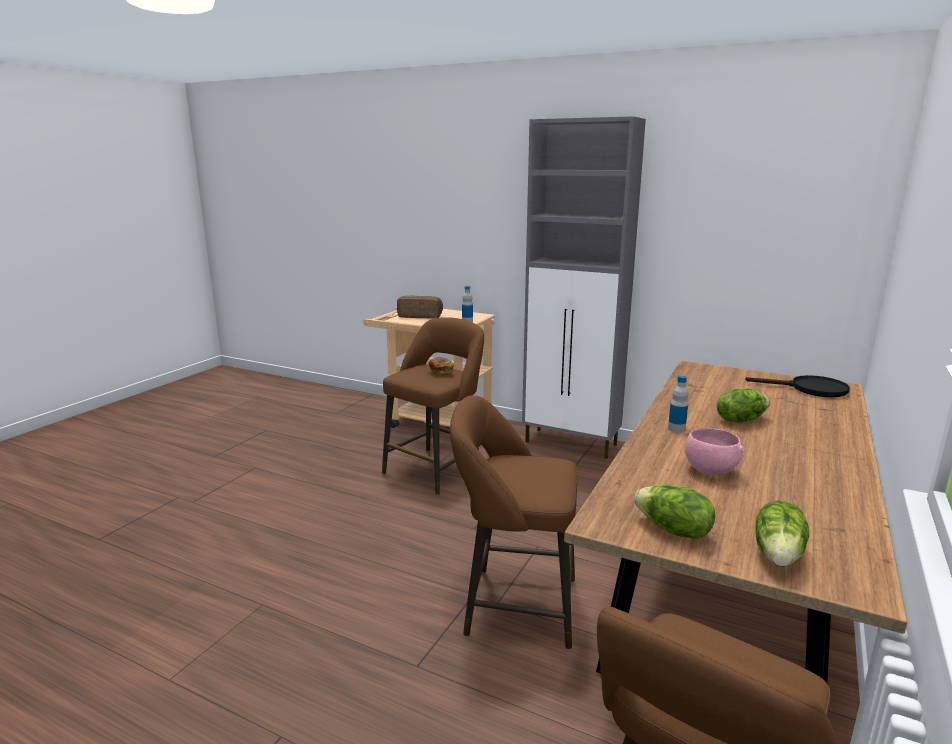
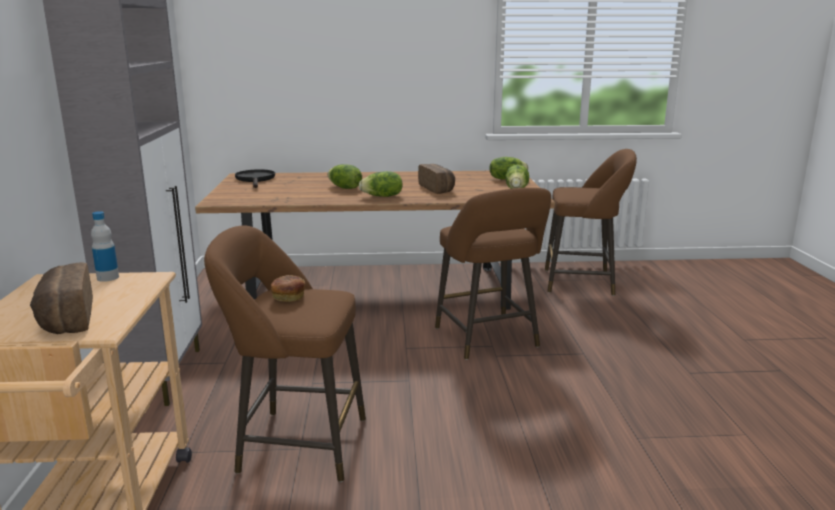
camera: 120 degrees left, 0 degrees up
(676, 429) = (382, 196): bottle -> lettuce
(709, 470) = (438, 189): pink bowl -> bread

